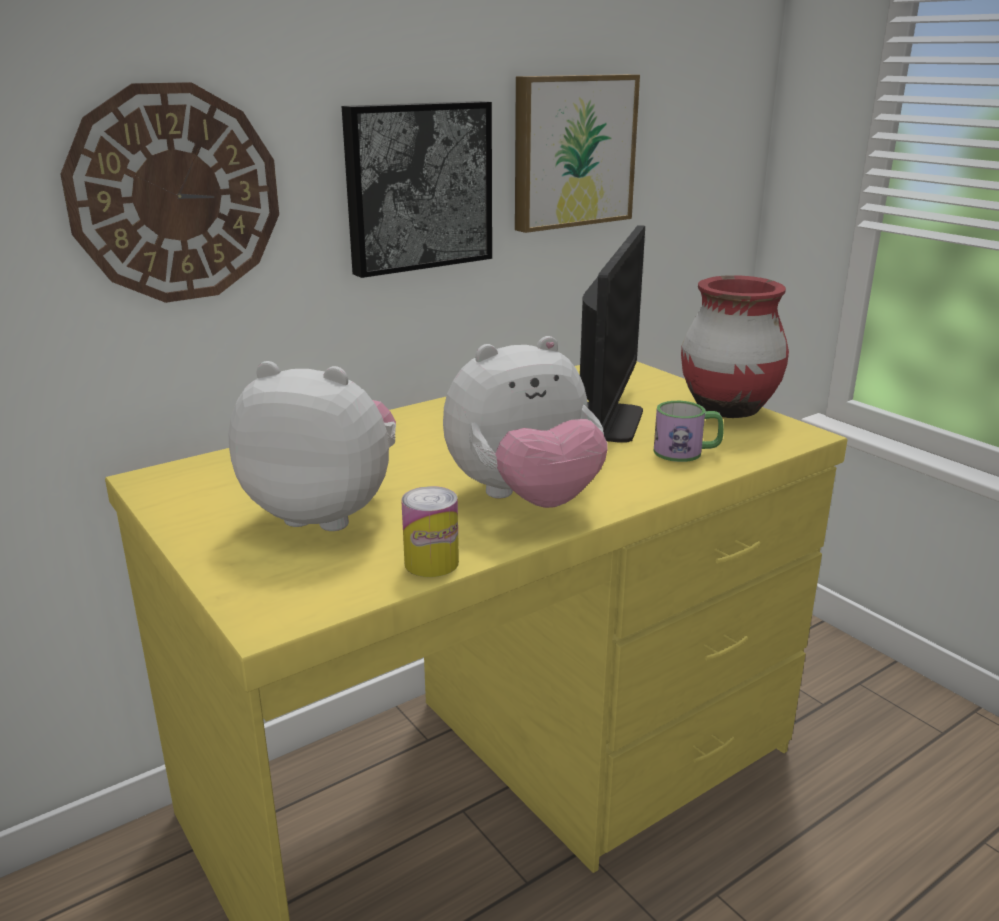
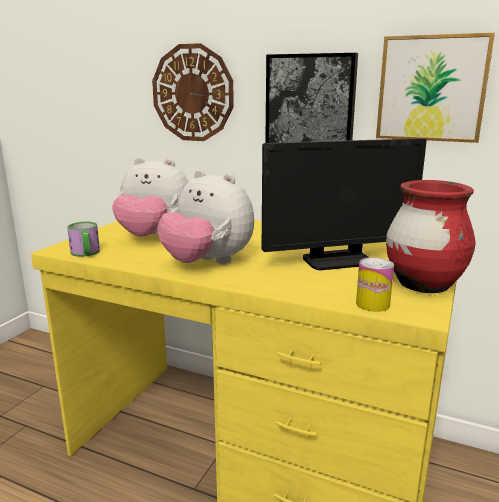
camera: 60 degrees right, 5 degrees down
(326, 512) = (154, 237): plush toy -> plush toy turned 120 degrees clockwise
(431, 563) = (123, 261): can -> can (372, 304)
(686, 452) = (325, 285): mug -> mug (86, 253)

